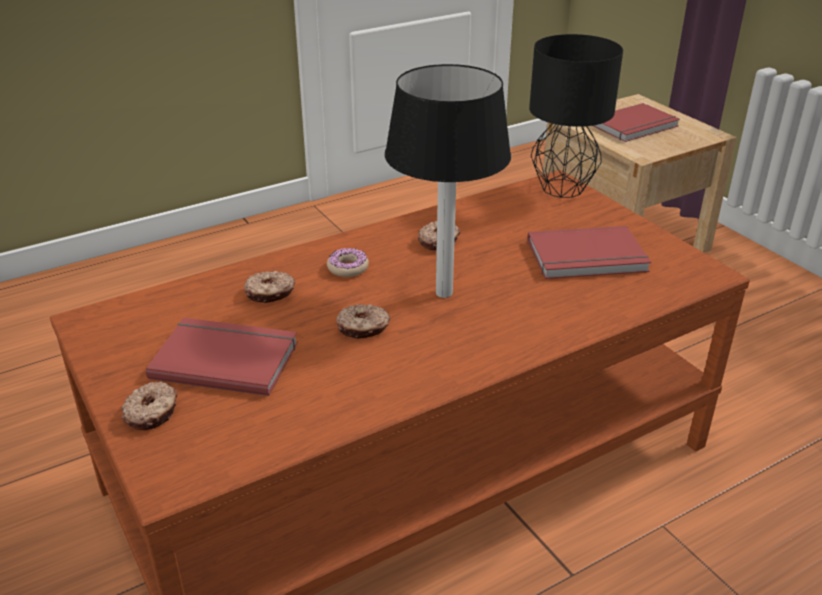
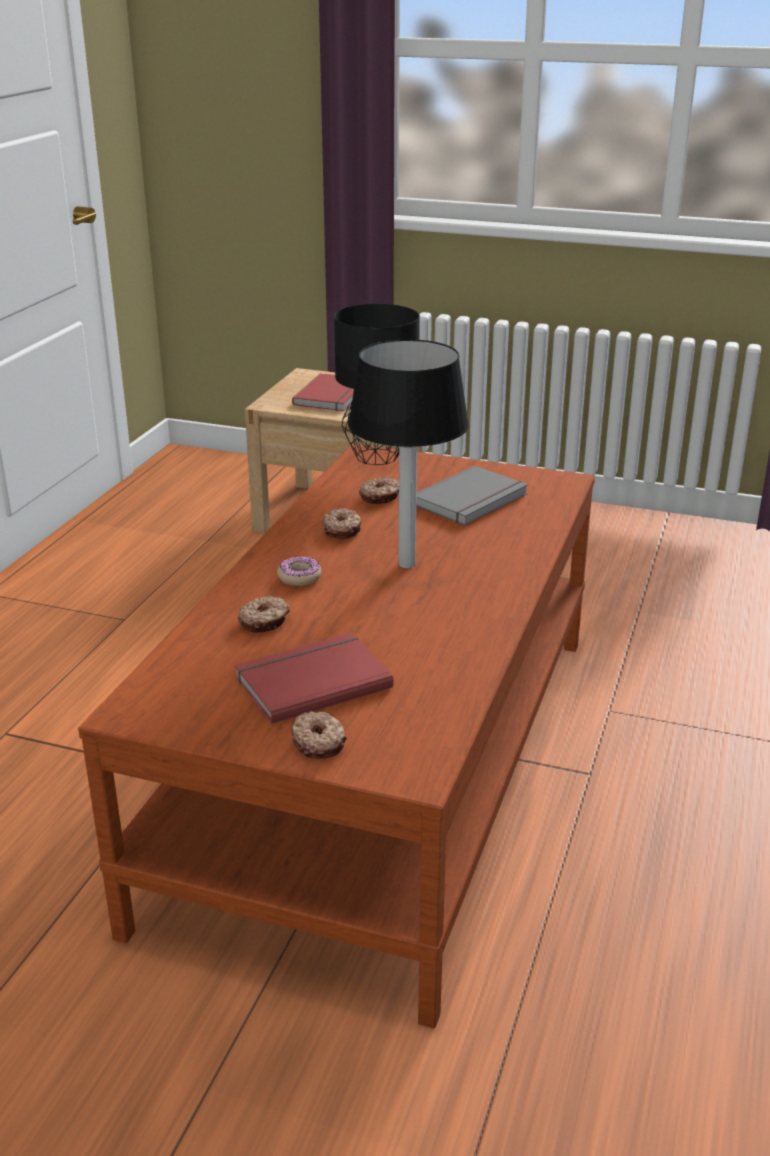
camera: 40 degrees left, 5 degrees down
(363, 328) = (385, 613): donut -> donut (381, 497)
(588, 258) = (472, 500): red book -> grey book

